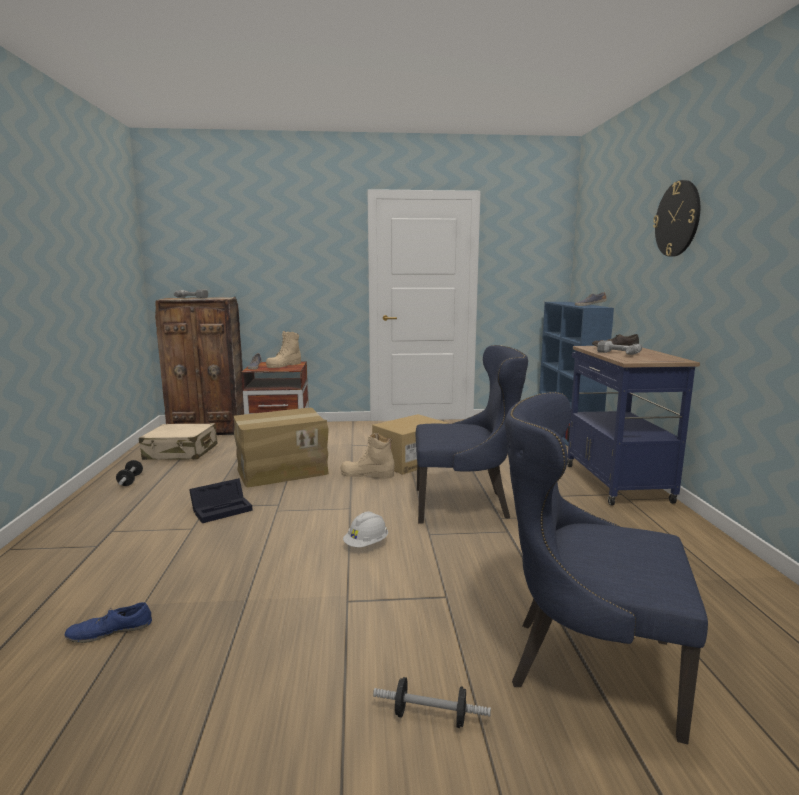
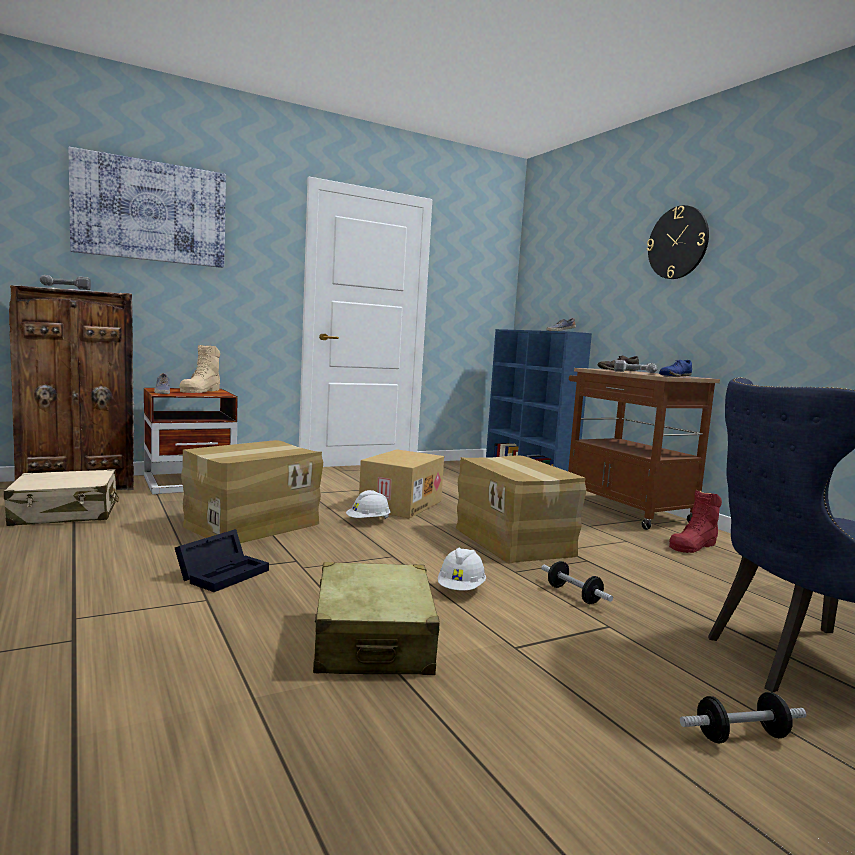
camera: 25 degrees left, 5 degrees down
(110, 631) = (245, 739): blue shoe -> blue shoe (675, 376)
(130, 480) = (21, 553): dumbbell -> dumbbell (573, 595)
(251, 235) = (150, 212): none -> picture
(256, 577) = (373, 641): none -> beige suitcase
(367, 475) = (368, 521): beige boot -> white hard hat
(465, 505) = (515, 541): blue chair -> cardboard box
(614, 482) = (624, 510): blue cart -> brown cart
(639, 528) = (693, 546): none -> red boot

